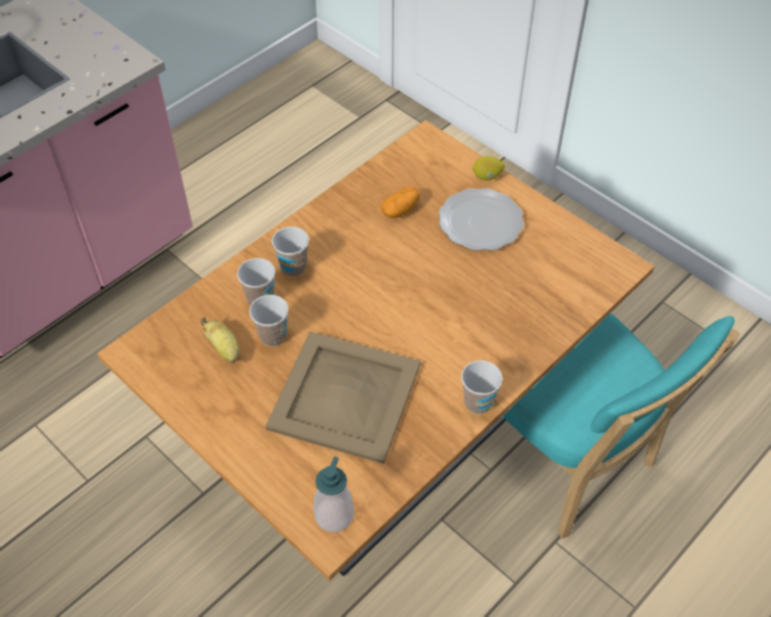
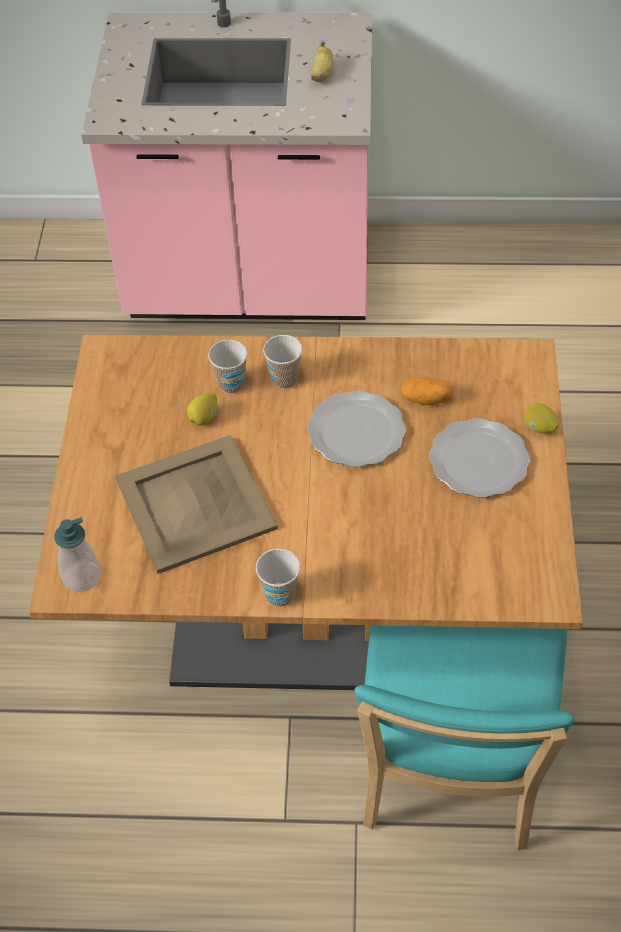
camera: 50 degrees right, 0 degrees up
(224, 349) = (161, 400): banana -> banana (321, 75)
(273, 336) = (204, 418): cup -> lemon
(386, 264) = (355, 433): none -> plate

